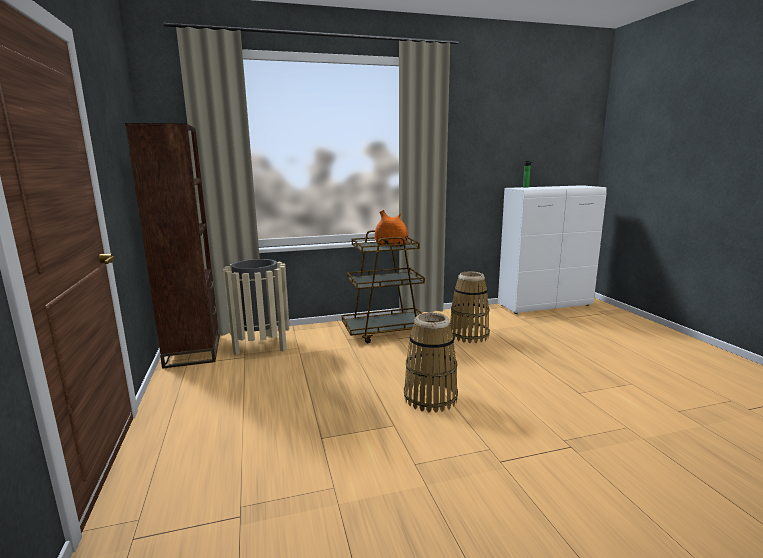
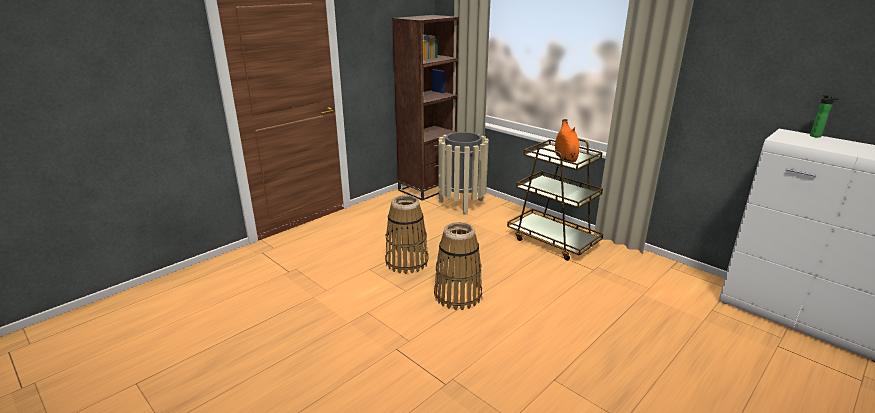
camera: 60 degrees right, 10 degrees up
(469, 335) = (608, 285): basket -> basket (407, 262)

